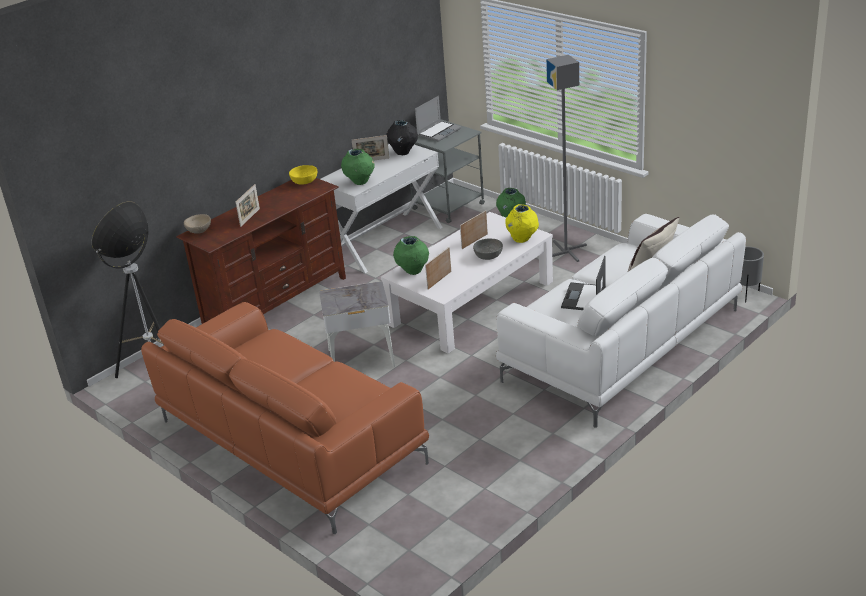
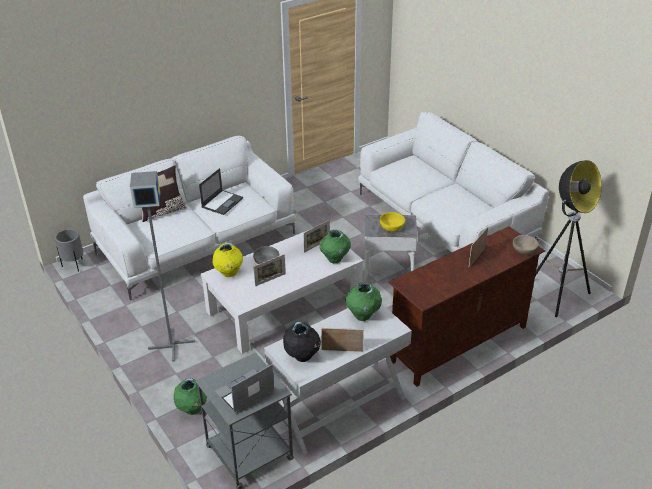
camera: 170 degrees left, 5 degrees up
(291, 441) = (443, 221): brown sofa -> white sofa
(304, 181) = (423, 296): yellow bowl -> yellow bowl (392, 227)

